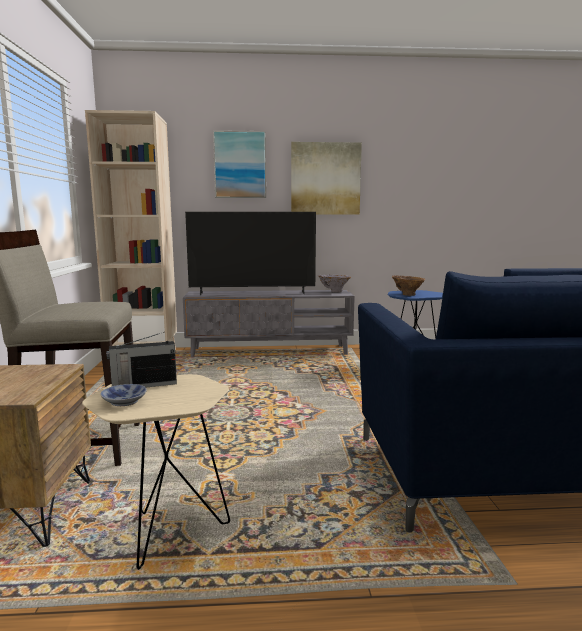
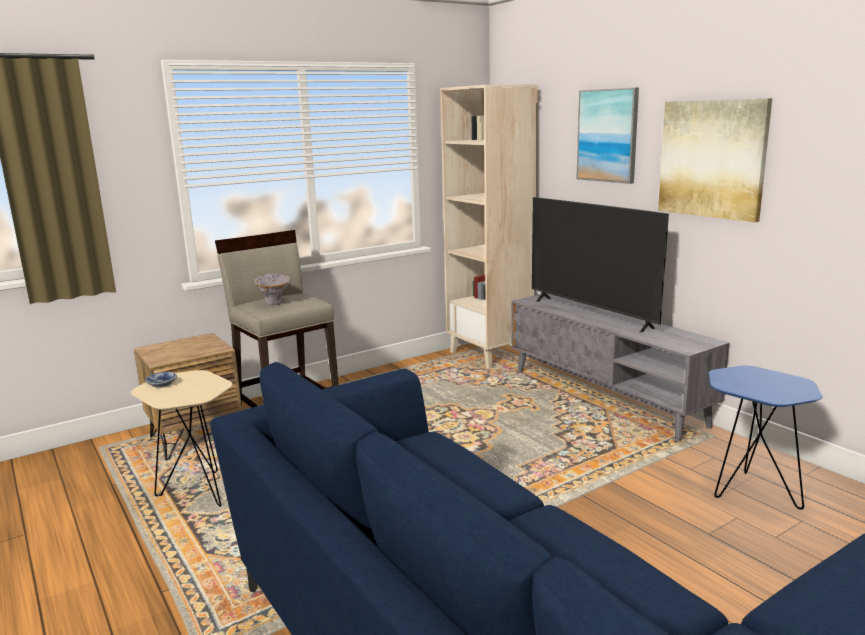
camera: 60 degrees right, 5 degrees up
(143, 385) = (196, 378): radio -> none
(333, 291) = (695, 339): grey vase -> grey vase (274, 302)
(407, 294) = (739, 379): brown vase -> none

